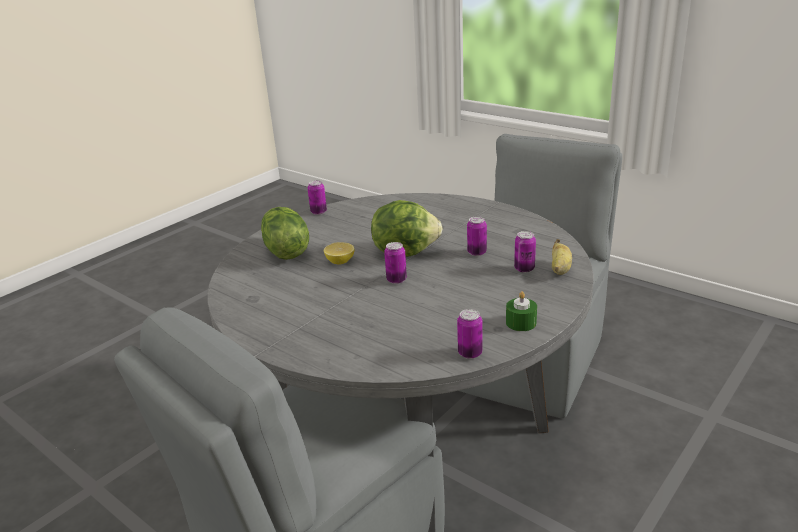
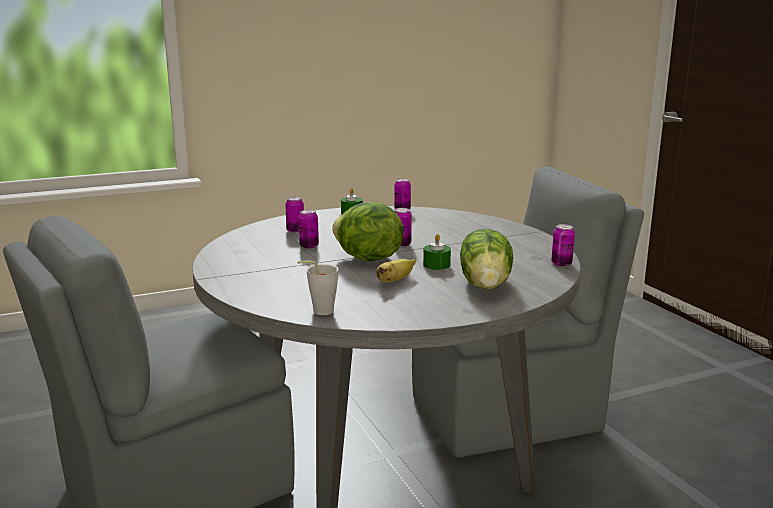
camera: 155 degrees left, 10 degrees down
(318, 212) = (413, 320): can -> can (561, 264)
(340, 261) = (436, 265): lemon -> green candle
(382, 202) = (318, 312): none -> grey cup
(560, 269) = (272, 226): banana -> banana (394, 281)

